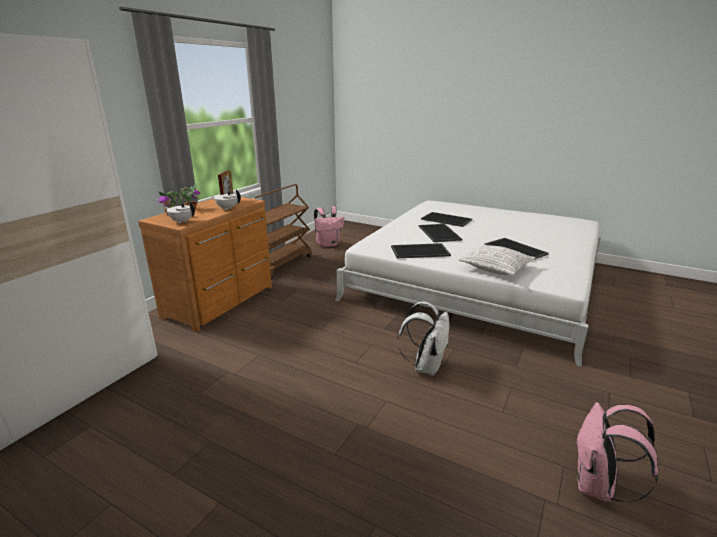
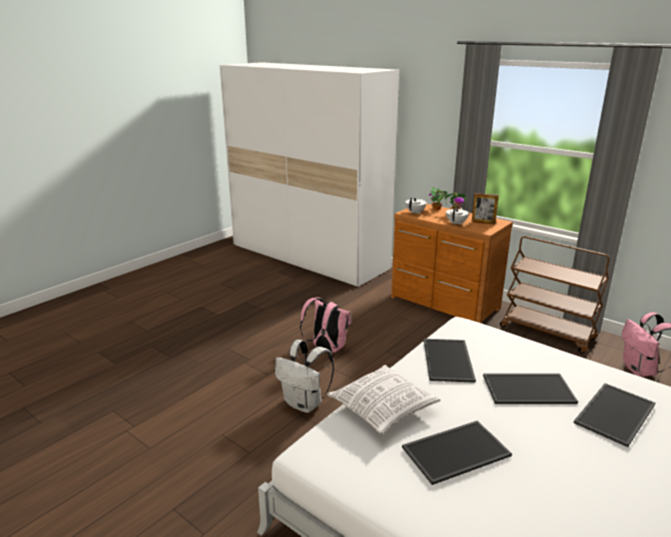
camera: 100 degrees right, 0 degrees up
(597, 486) = (121, 458): pink backpack -> pink backpack (326, 348)

